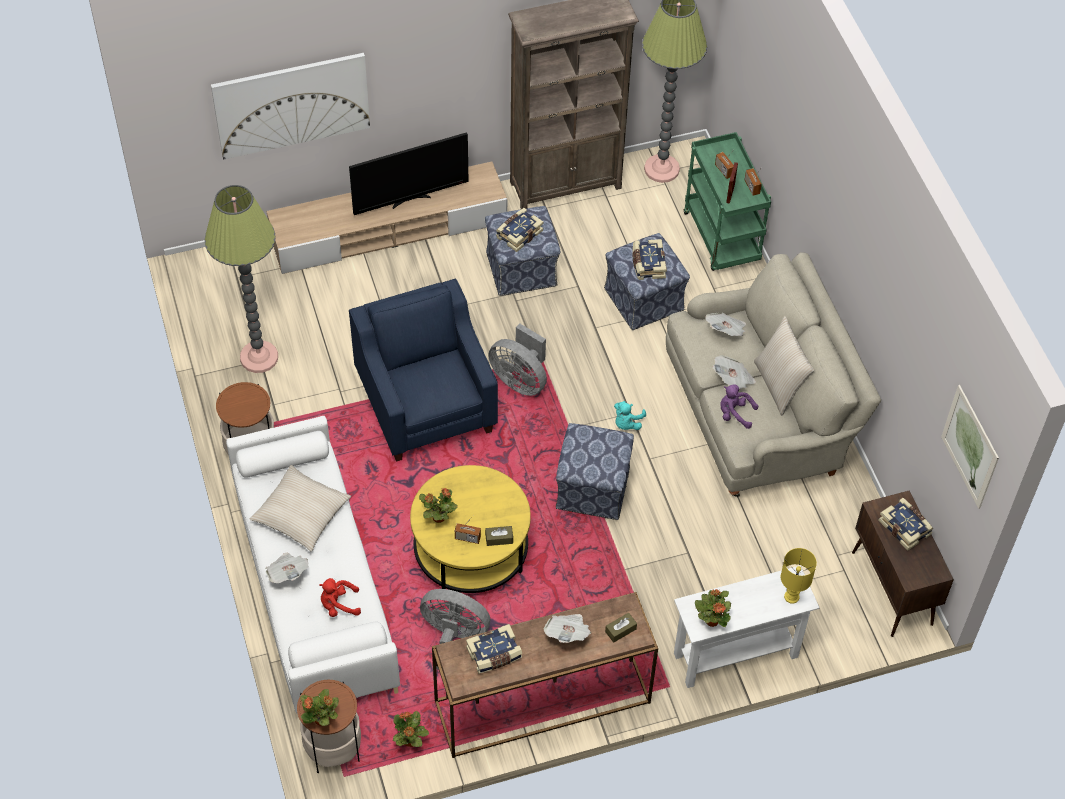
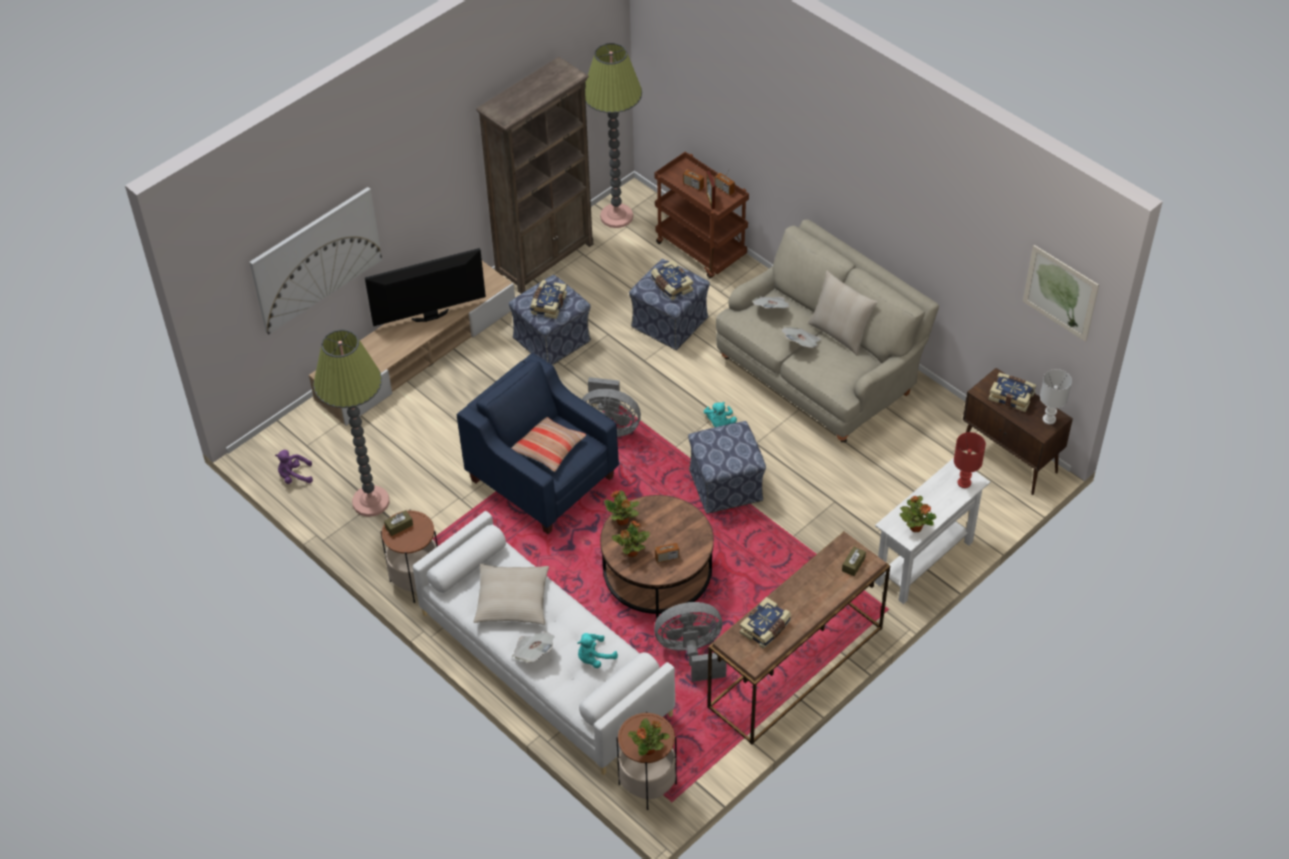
camera: 25 degrees left, 5 degrees down
(338, 605) = (594, 658): red plush toy -> turquoise plush toy
(410, 200) = (430, 316): television -> television turned 150 degrees counterclockwise
(410, 741) = (708, 748): potted plant -> potted plant (622, 521)
(425, 378) = (548, 447): none -> pillow
(470, 549) = (657, 576): yellow coffee table -> brown coffee table
(499, 539) = (693, 547): brown tissue box -> brown tissue box (399, 526)
(567, 633) = (813, 586): newspaper -> none
(722, 238) = (702, 250): green cart -> brown cart
(734, 414) = (820, 369): purple plush toy -> purple plush toy (294, 476)
(792, 597) = (964, 483): yellow table lamp -> red table lamp
(928, 569) = (1049, 419): none -> white table lamp

